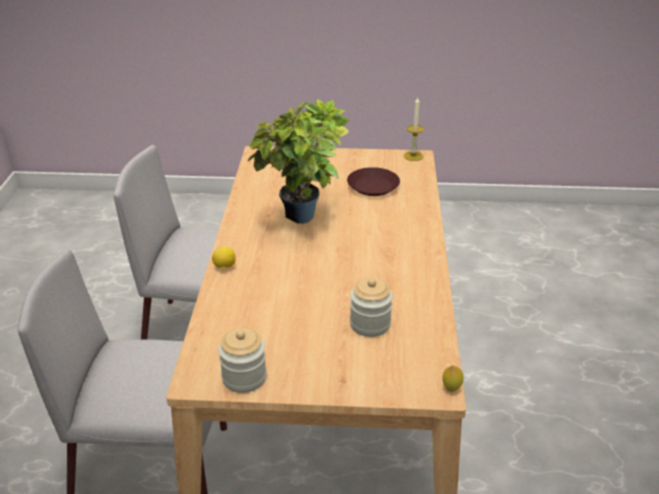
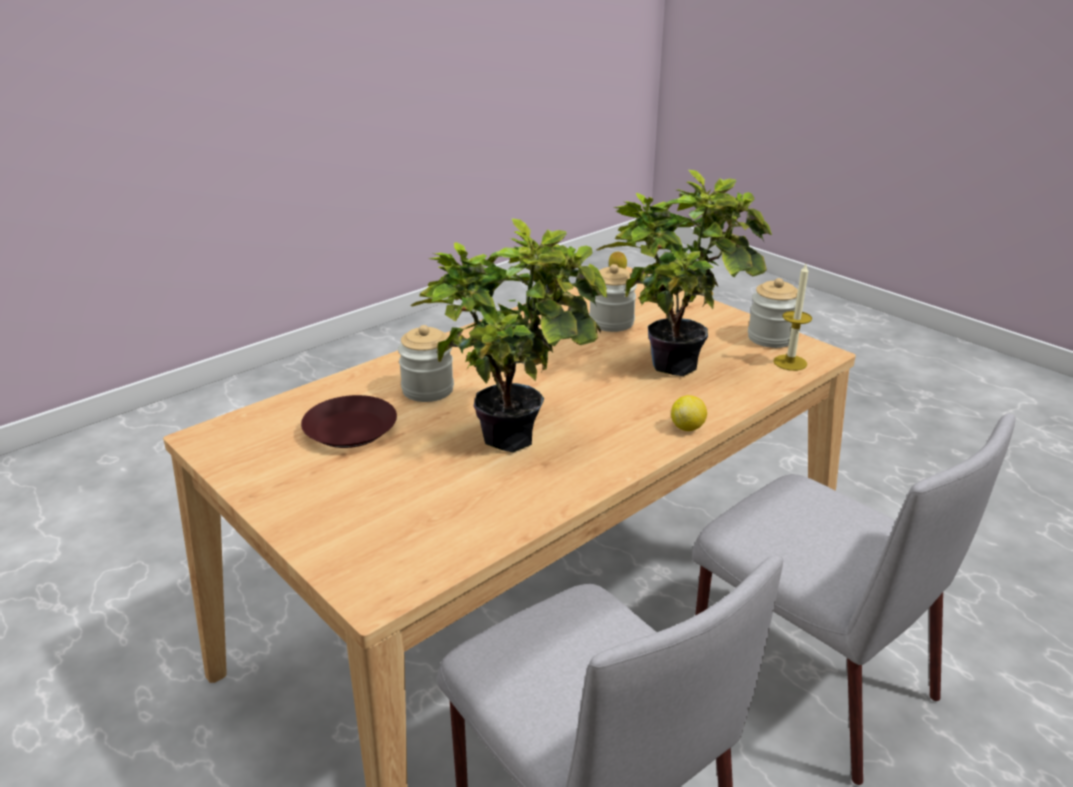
camera: 135 degrees left, 5 degrees down
(282, 312) = (678, 361): none -> potted plant
(381, 218) = (427, 390): none -> jar
(413, 156) = (205, 441): candle -> candle (790, 362)

